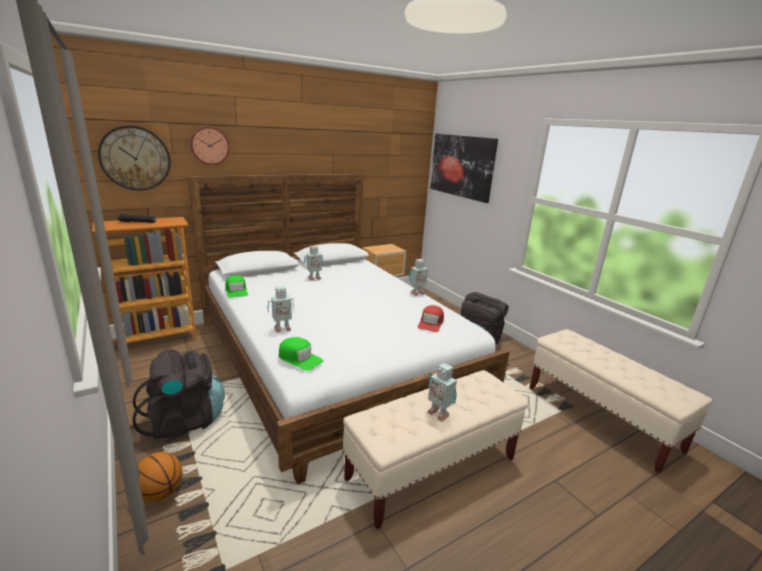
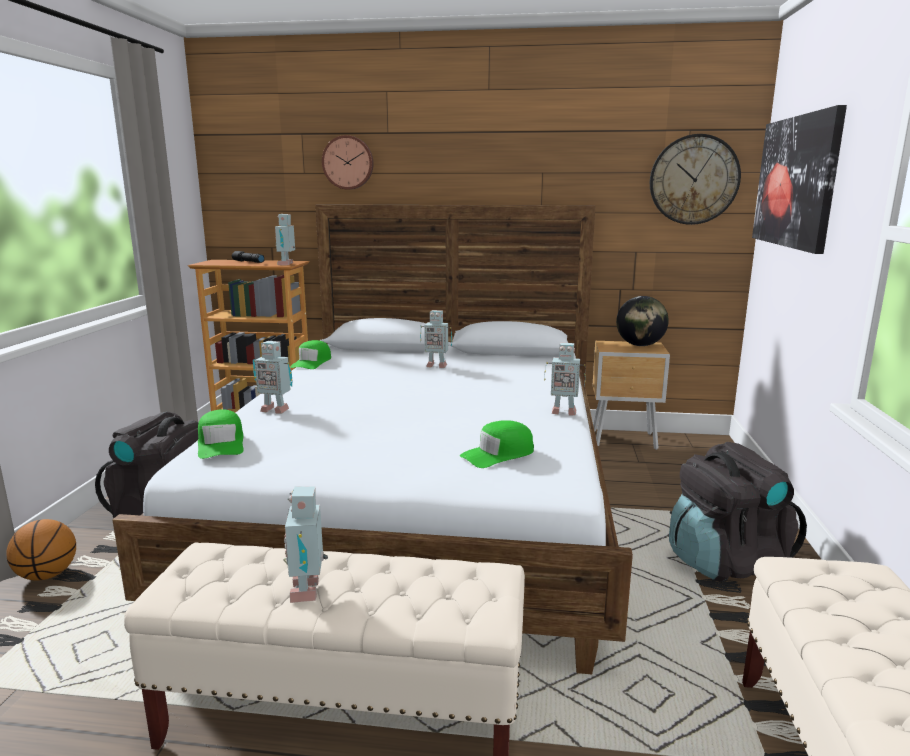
camera: 40 degrees right, 5 degrees down
(135, 158) = (260, 181): wall clock -> wall clock (694, 180)
(179, 222) = (287, 264): none -> toy robot
(386, 247) = (640, 345): none -> globe
(431, 323) = (498, 454): red cap -> green cap

